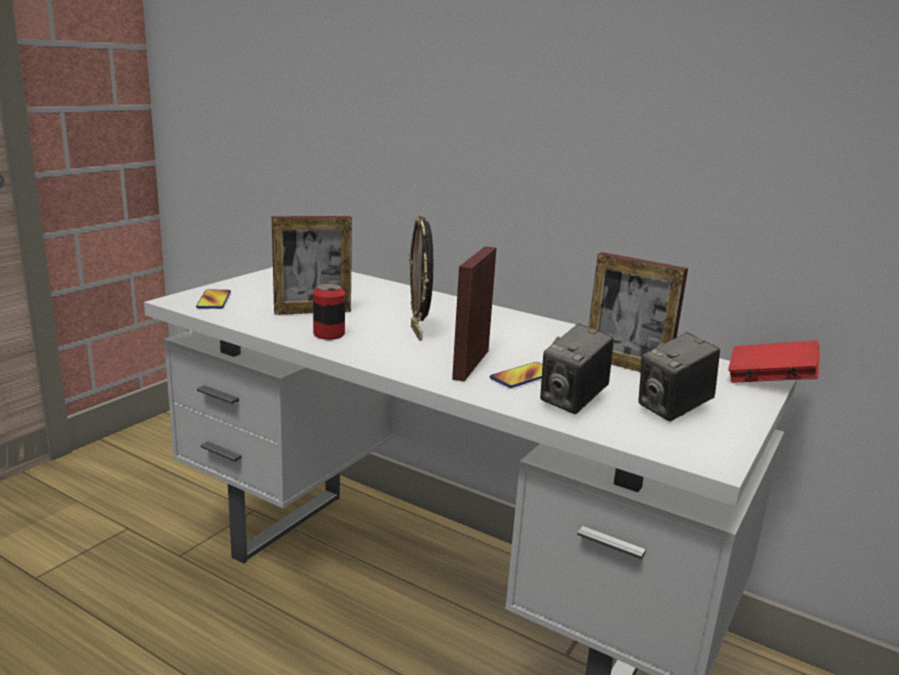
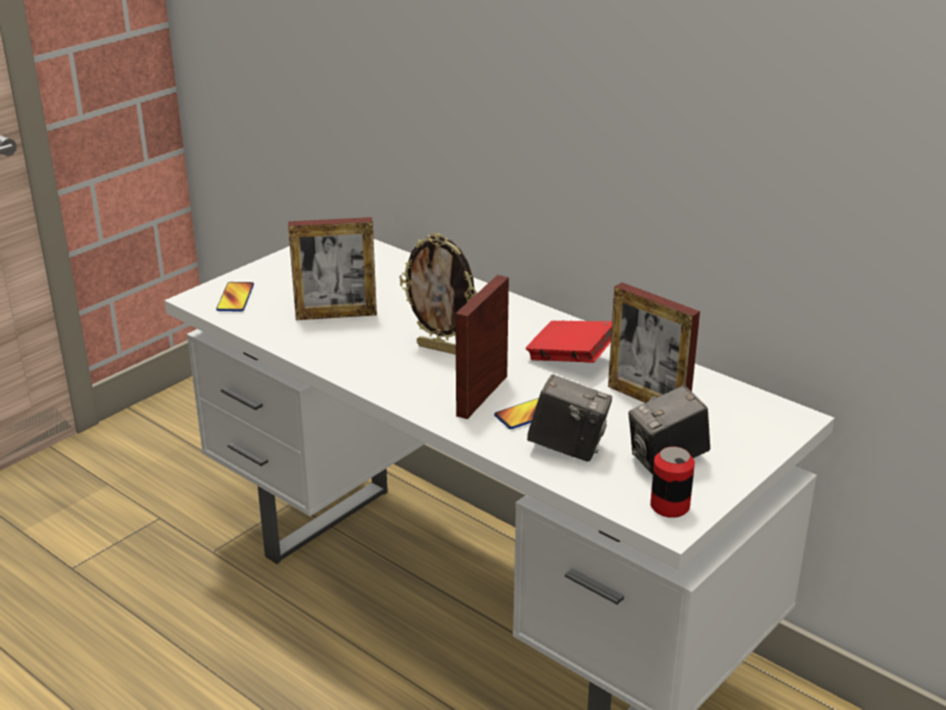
camera: 10 degrees right, 10 degrees up
(329, 334) = (346, 351): can -> can (669, 506)
(418, 333) = (440, 349): picture frame -> picture frame turned 60 degrees counterclockwise
(573, 401) = (568, 447): camera -> camera turned 120 degrees counterclockwise
(769, 381) = (796, 425): red book -> red book (571, 359)

